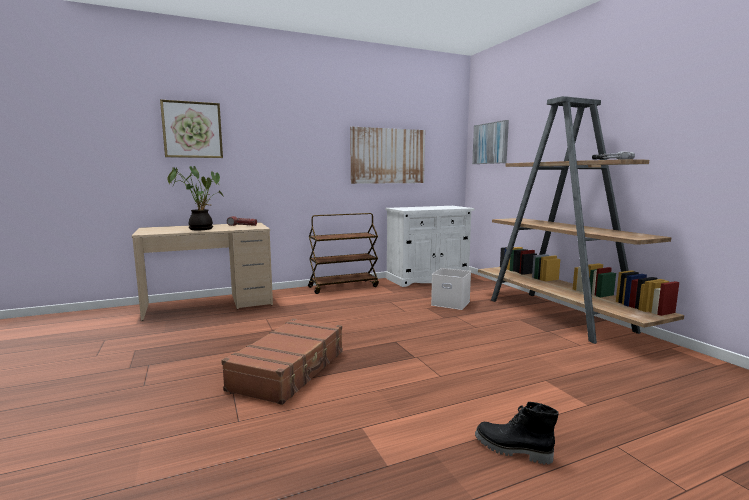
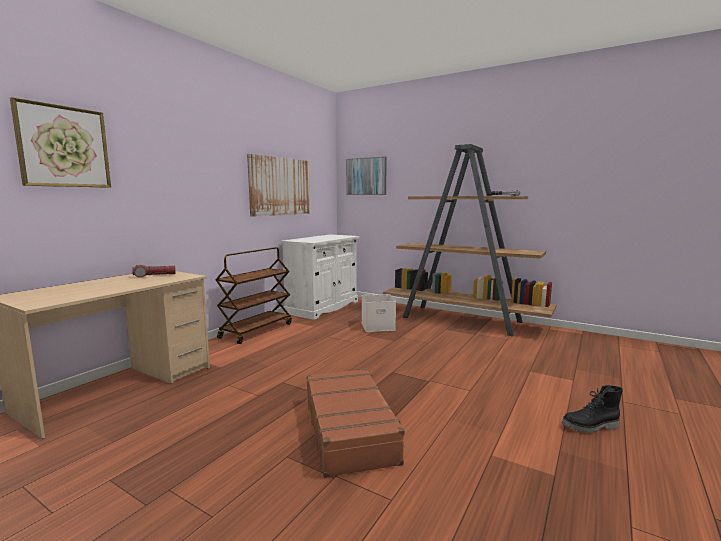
camera: 35 degrees left, 0 degrees up
(201, 229) = (110, 286): potted plant -> none

